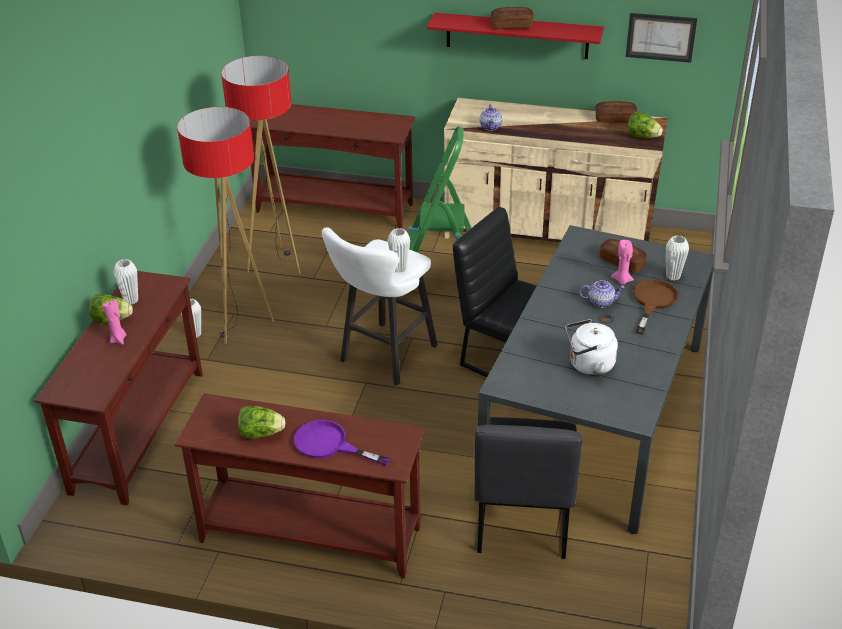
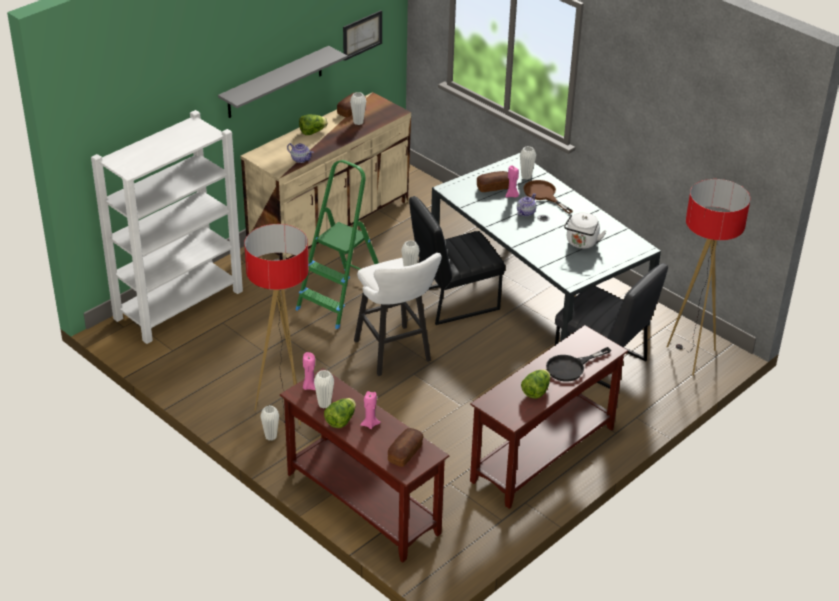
camera: 60 degrees left, 0 degrees up
(152, 281) = (309, 386): none -> pink candle
(276, 264) = (223, 363): floor lamp -> floor lamp (691, 357)
(329, 445) = (571, 367): purple frying pan -> black frying pan
(335, 207) = (179, 304): brown console table -> white bookcase
(511, 26) = (282, 75): bread -> bread (405, 453)
(517, 36) = (275, 82): red shelf -> grey shelf
(598, 131) = (358, 122): none -> white vase
(643, 137) = (386, 110): lettuce -> lettuce (312, 132)

